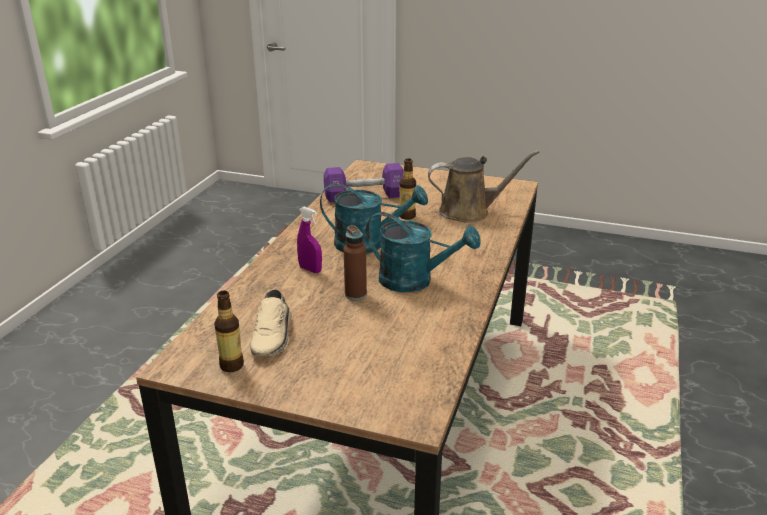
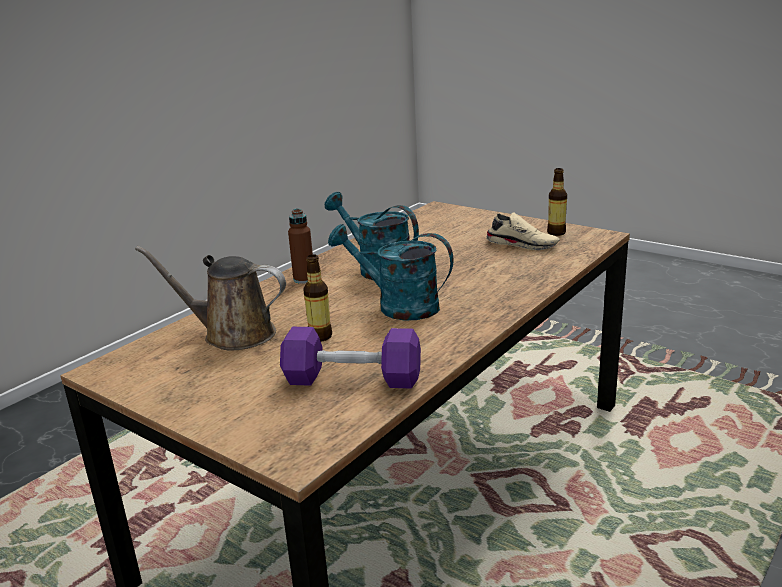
camera: 160 degrees left, 5 degrees down
(273, 336) = (522, 244): beige shoe -> beige shoe turned 90 degrees clockwise
(310, 269) = (477, 287): purple spray bottle -> none
(355, 294) = (440, 264): brown bottle -> brown bottle (304, 279)

